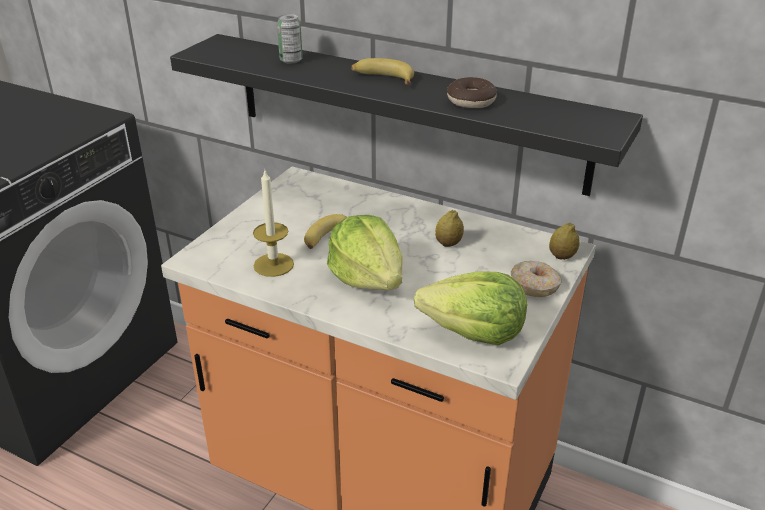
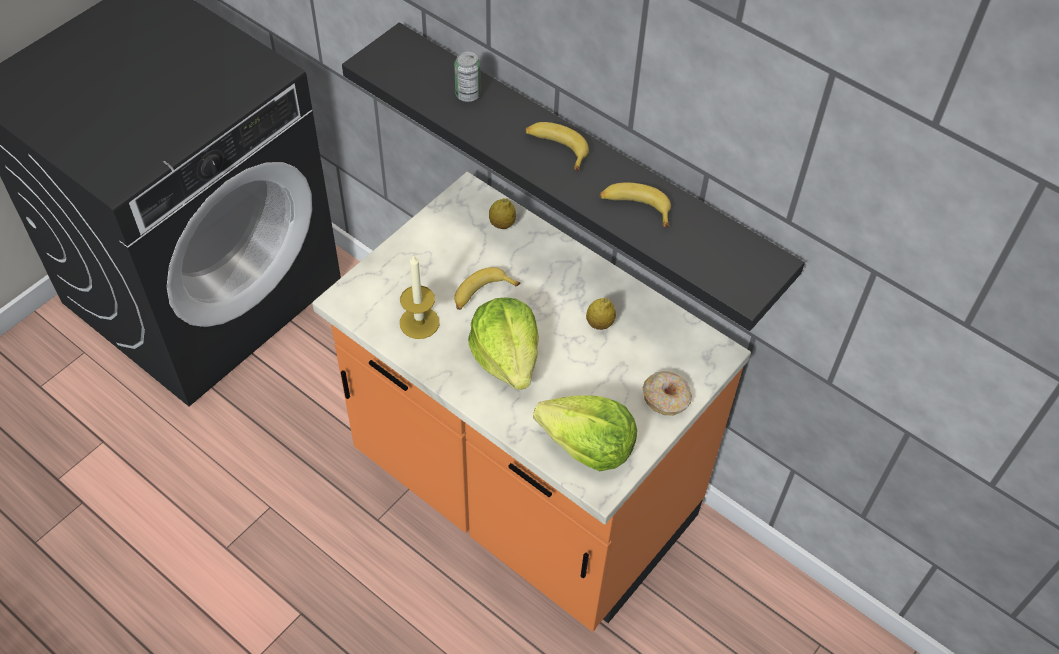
camera: 10 degrees right, 20 degrees up
(471, 101) = (635, 208): donut -> banana
(562, 256) = (709, 363): lemon -> lemon (502, 224)

